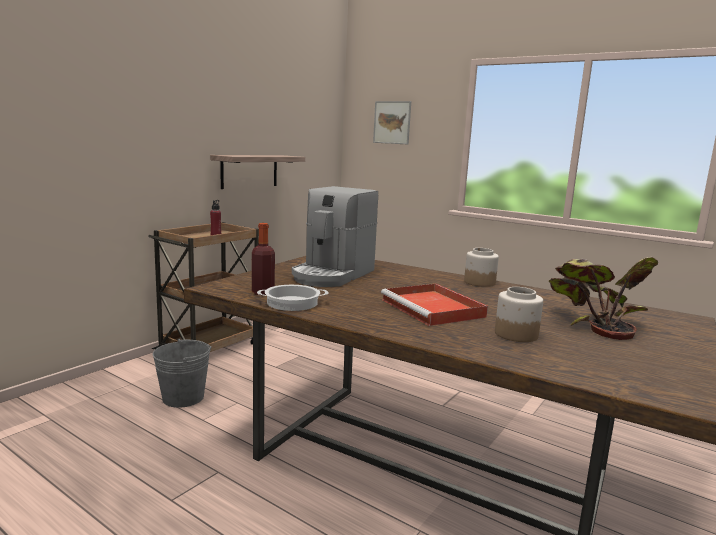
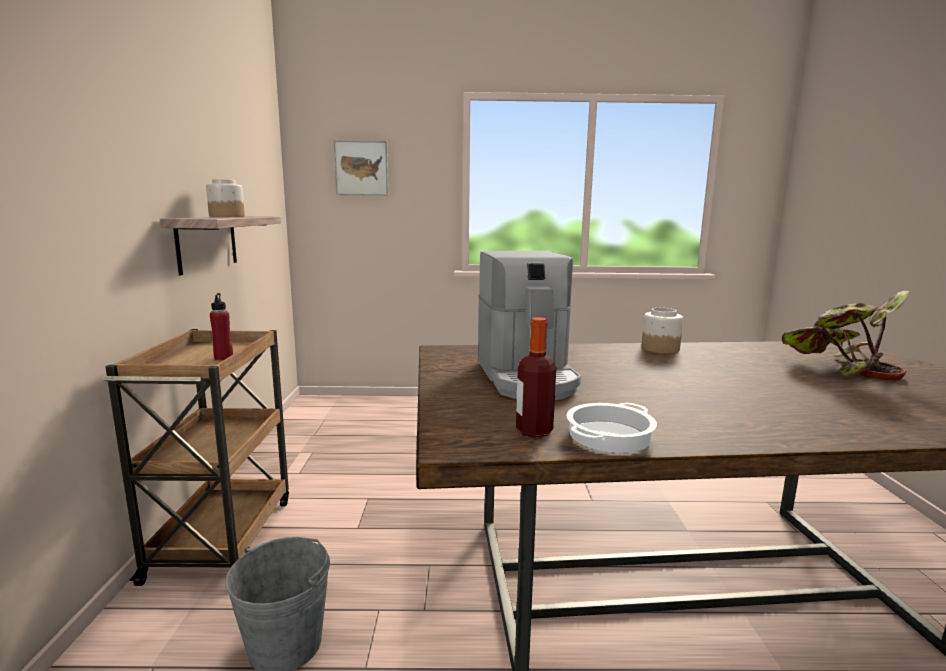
camera: 35 degrees left, 0 degrees up
(434, 309) = (727, 392): red tray -> none
(515, 334) = (854, 400): jar -> jar (226, 217)

